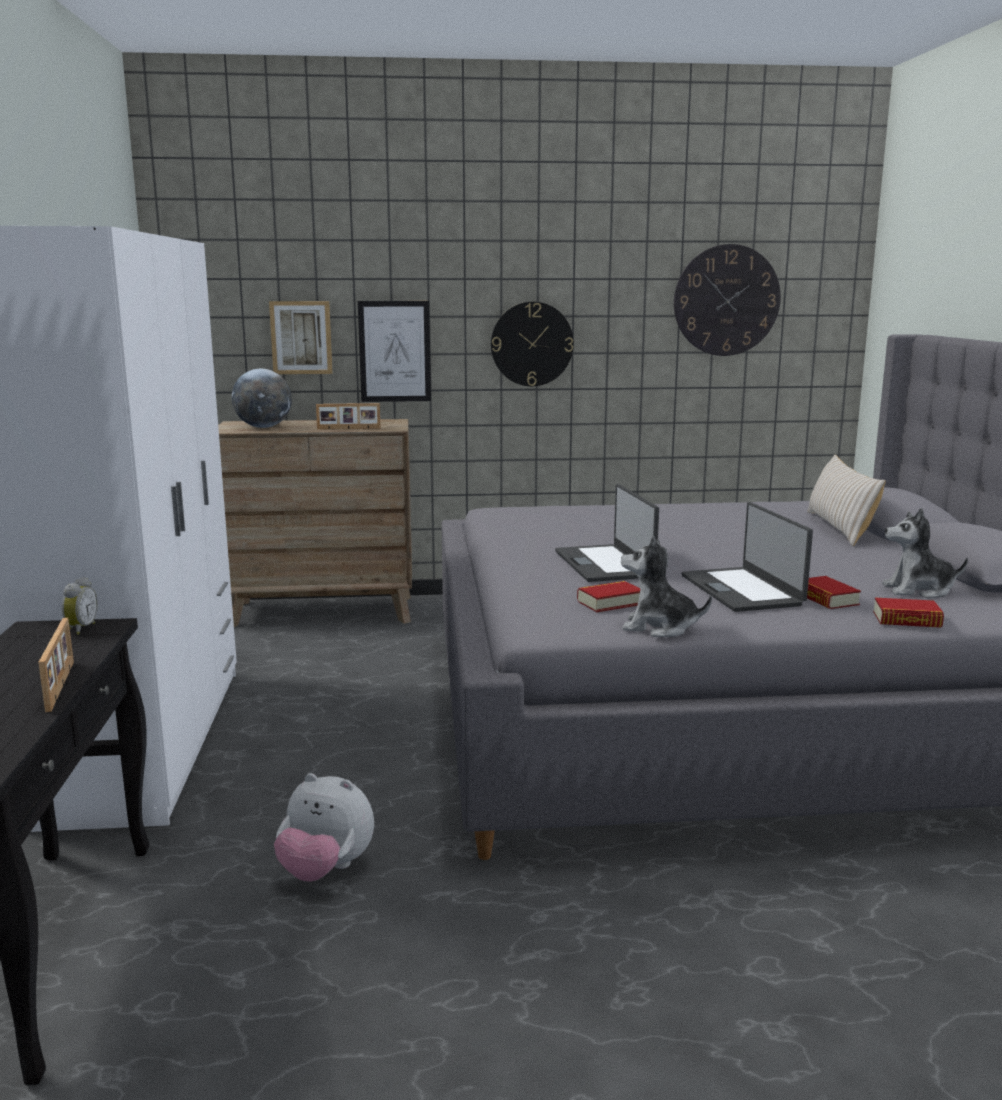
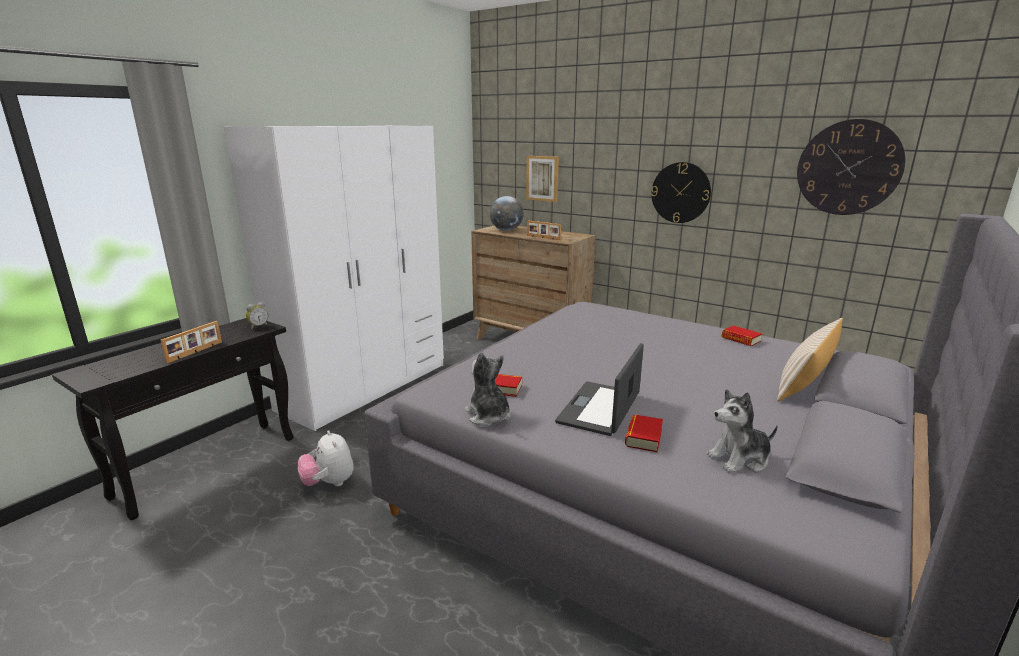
camera: 40 degrees right, 5 degrees up
(394, 351) = (592, 191): picture -> none
(605, 564) = (560, 360): laptop -> none
(906, 620) = (665, 479): book -> book (741, 339)
(918, 590) = (740, 459): plush toy -> plush toy turned 60 degrees counterclockwise

